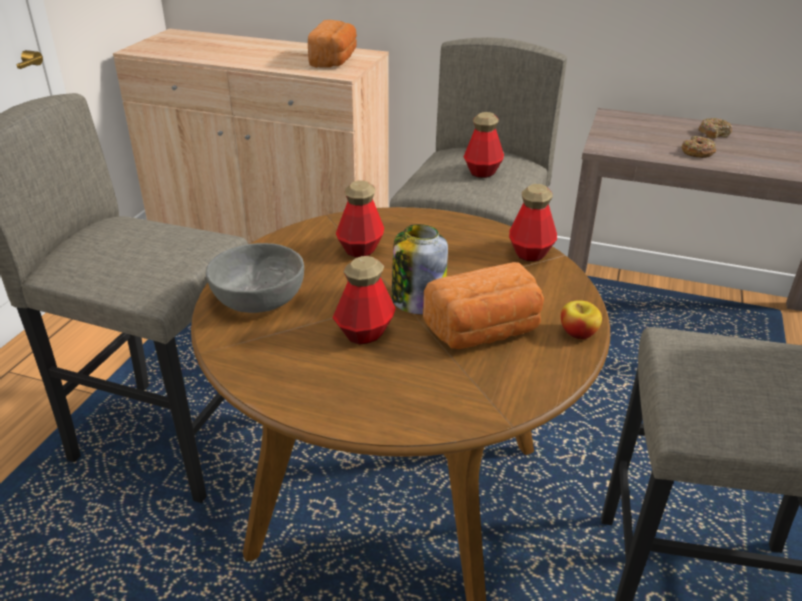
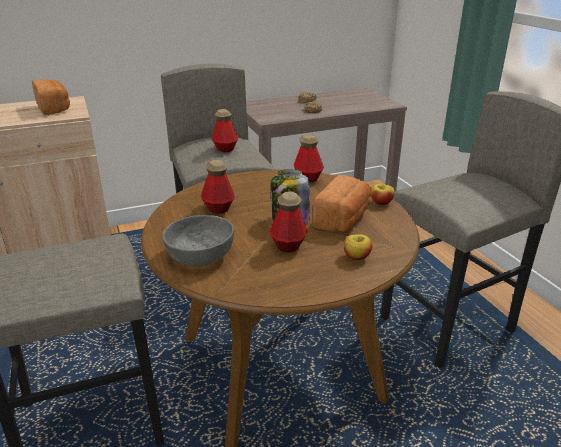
camera: 40 degrees left, 5 degrees down
(420, 391) = (356, 257): none -> apple

